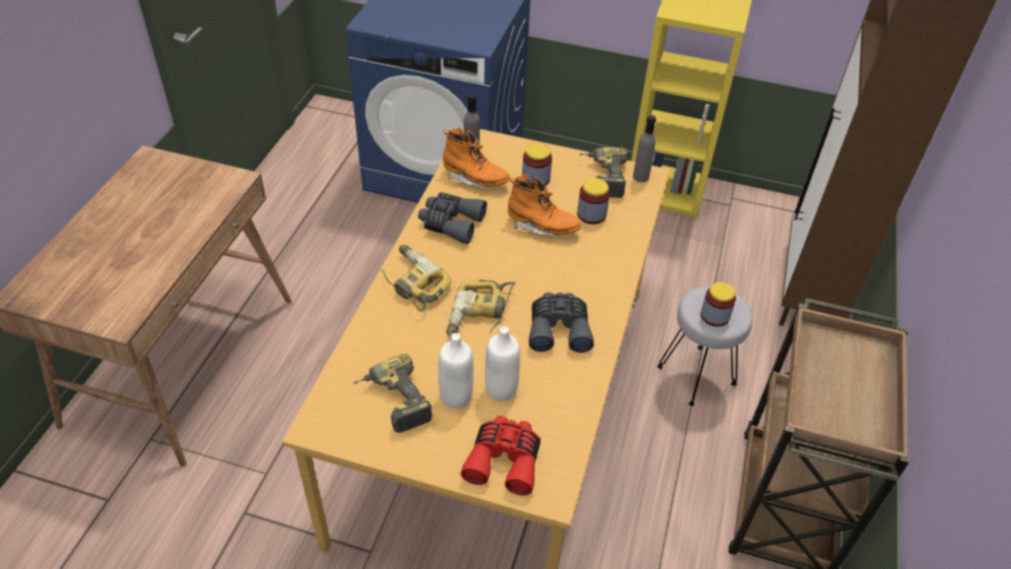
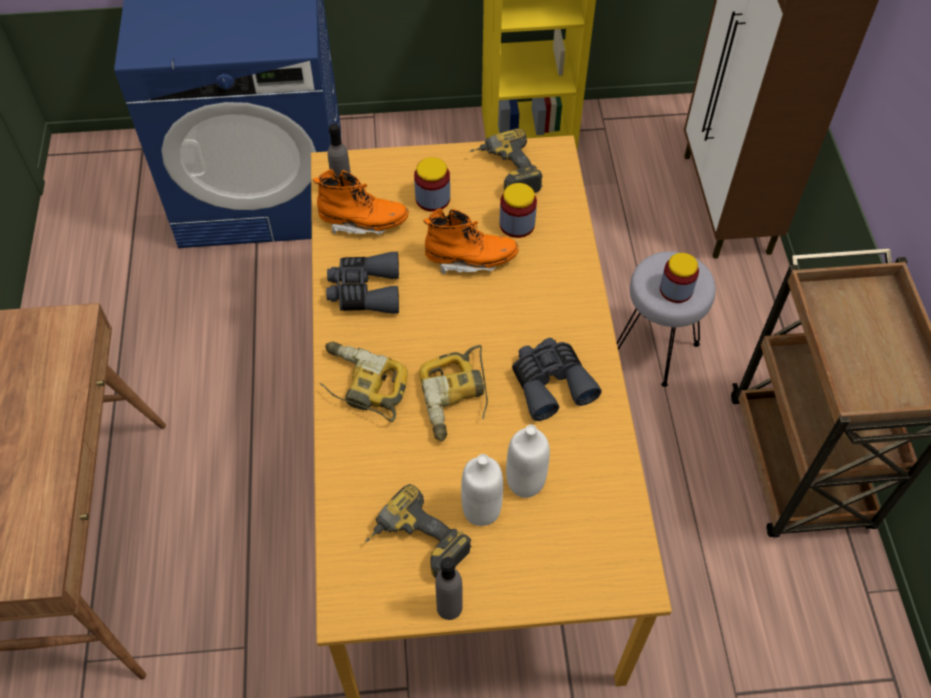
camera: 20 degrees left, 10 degrees up
(504, 460) = (570, 565): red binoculars -> none
(640, 177) = (547, 156): grey bottle -> grey bottle (449, 607)

